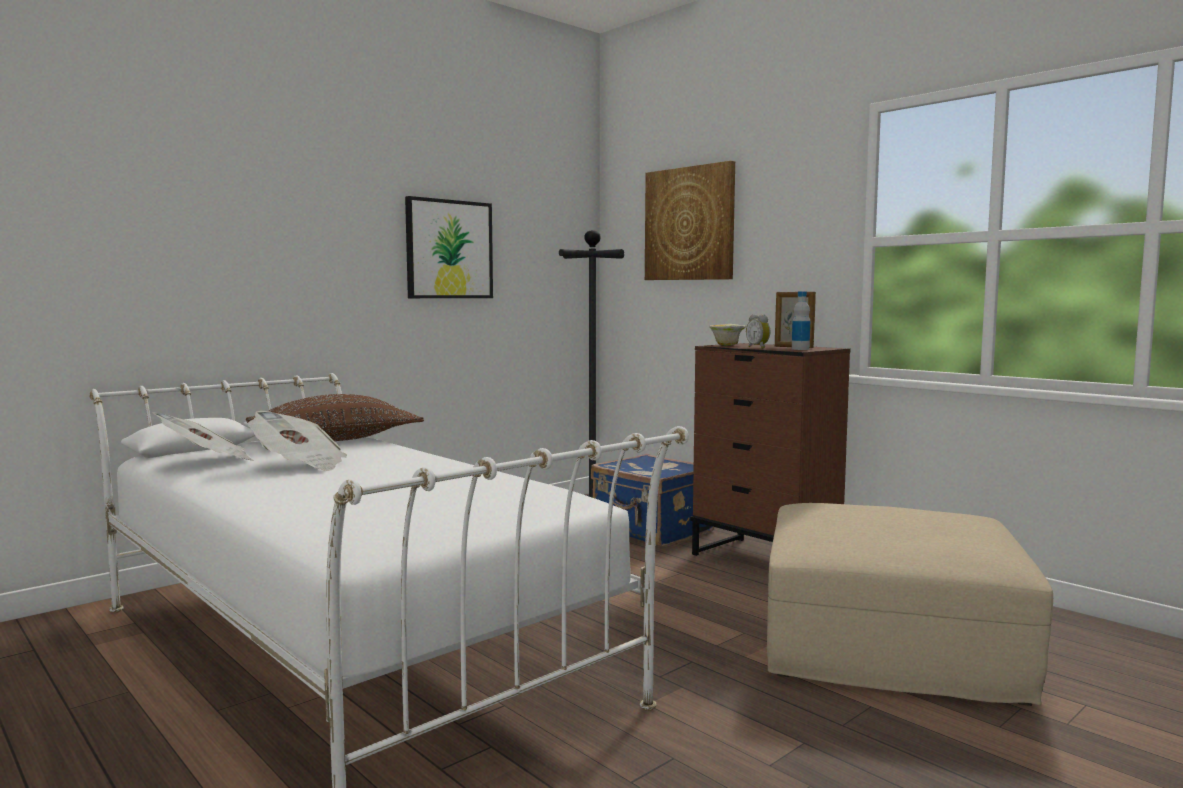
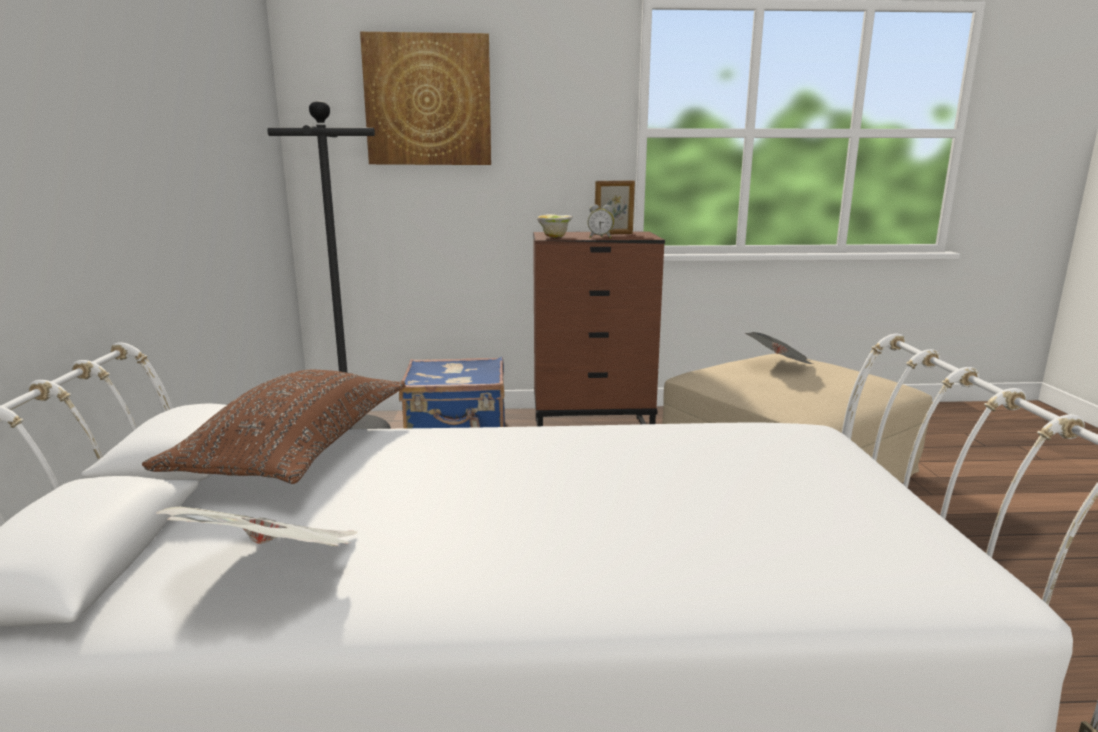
camera: 50 degrees left, 10 degrees up
(300, 465) = (452, 507): newspaper -> newspaper (779, 366)
(449, 249) = (181, 121): picture -> none
(800, 349) = (637, 236): bottle -> none

